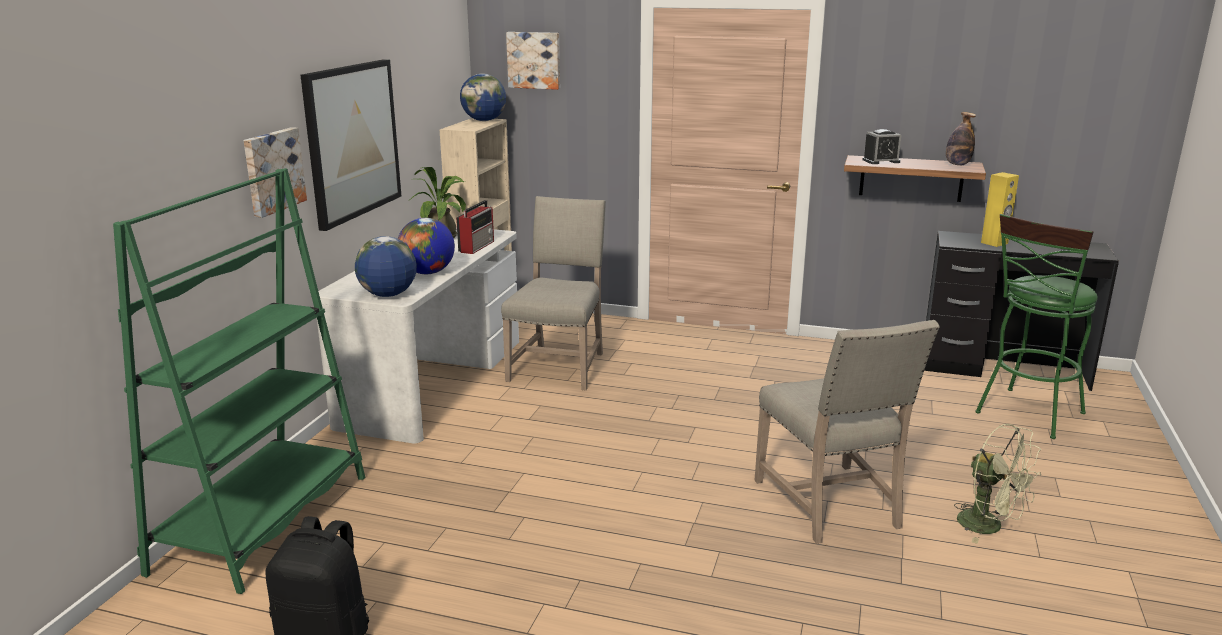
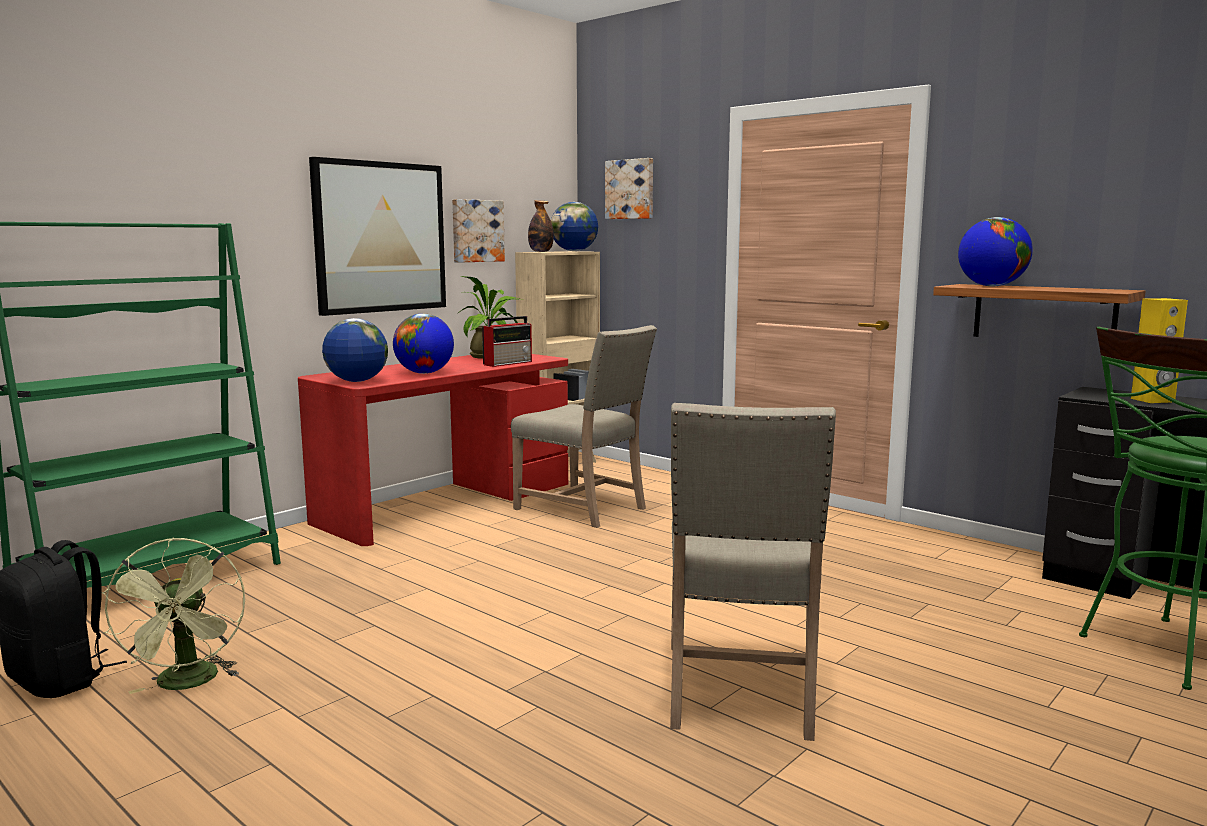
camera: 25 degrees right, 10 degrees down
(272, 171) = (256, 241): picture -> picture (476, 231)
(433, 382) = (446, 503): white desk -> red desk
(559, 366) = (585, 508): beige chair -> beige chair turned 90 degrees clockwise
(881, 161) = (991, 286): alarm clock -> globe
(957, 164) = (1100, 289): bottle -> bottle (540, 251)
(989, 526) = (957, 772): green fan -> green fan (188, 684)

